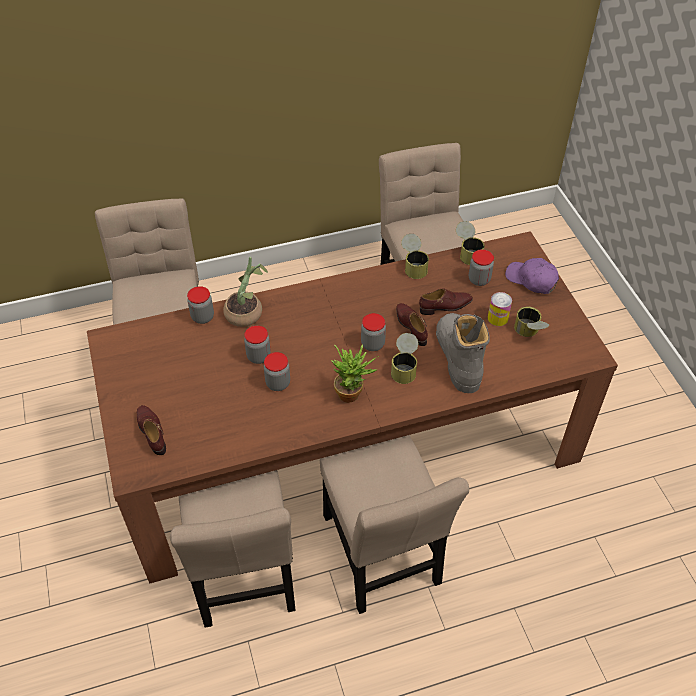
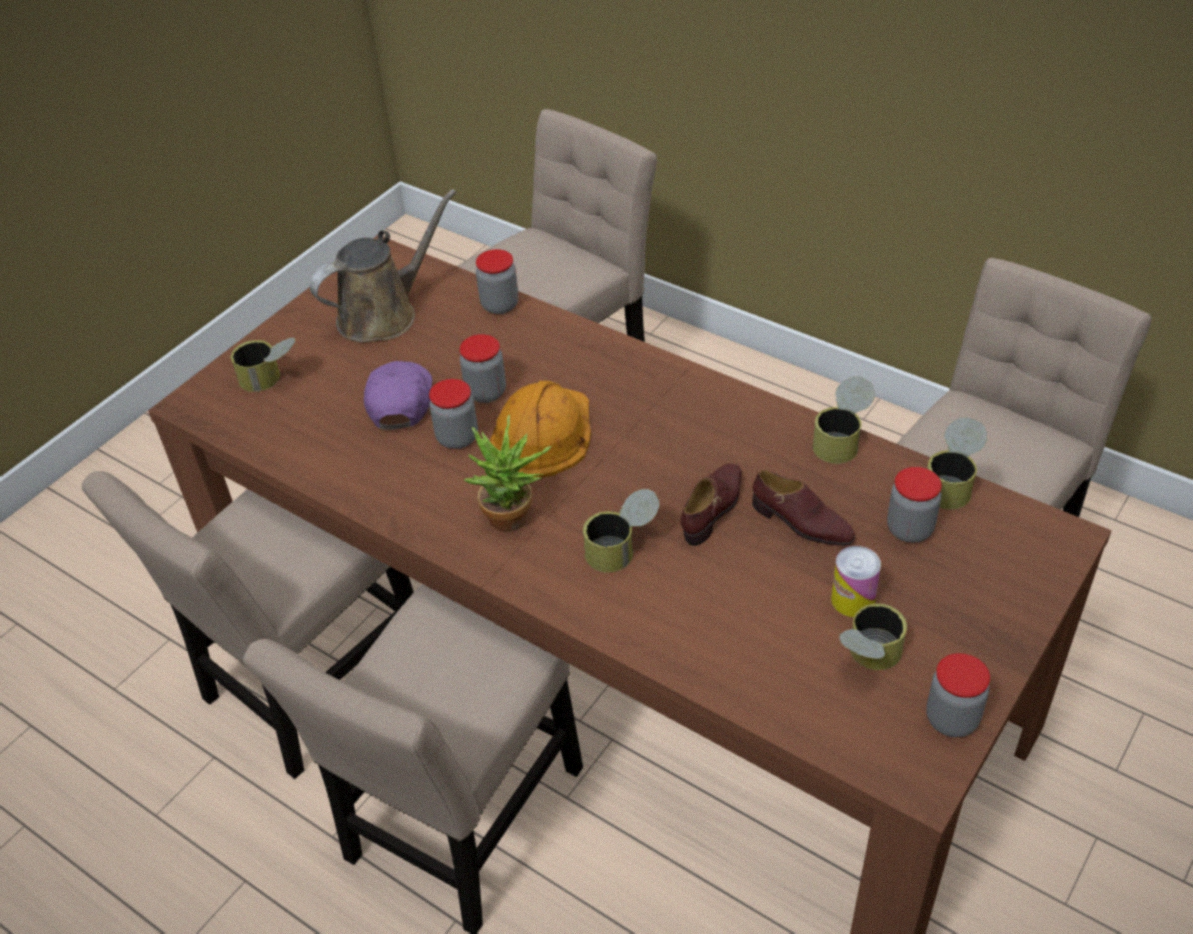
camera: 55 degrees right, 5 degrees down
(152, 432) = (271, 379): brown shoe -> can
(155, 362) = (384, 314): none -> brown watering can
(248, 312) = (552, 336): potted plant -> none
(308, 352) = (543, 432): none -> orange hard hat
(372, 344) = (630, 487): jar -> jar (952, 719)
(458, 357) = (711, 599): grey boot -> none
(531, 280) = (996, 595): purple cap -> purple cap (400, 401)

